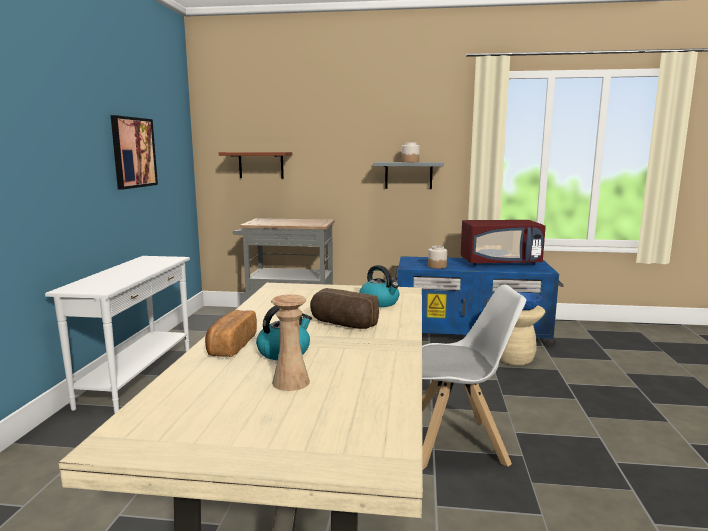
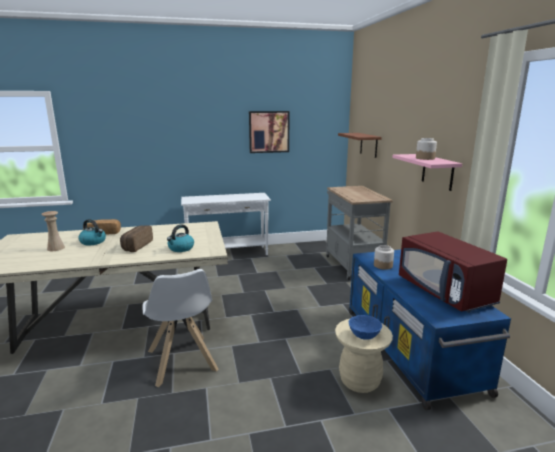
camera: 70 degrees right, 5 degrees up
(408, 175) = (437, 172): grey shelf -> pink shelf

